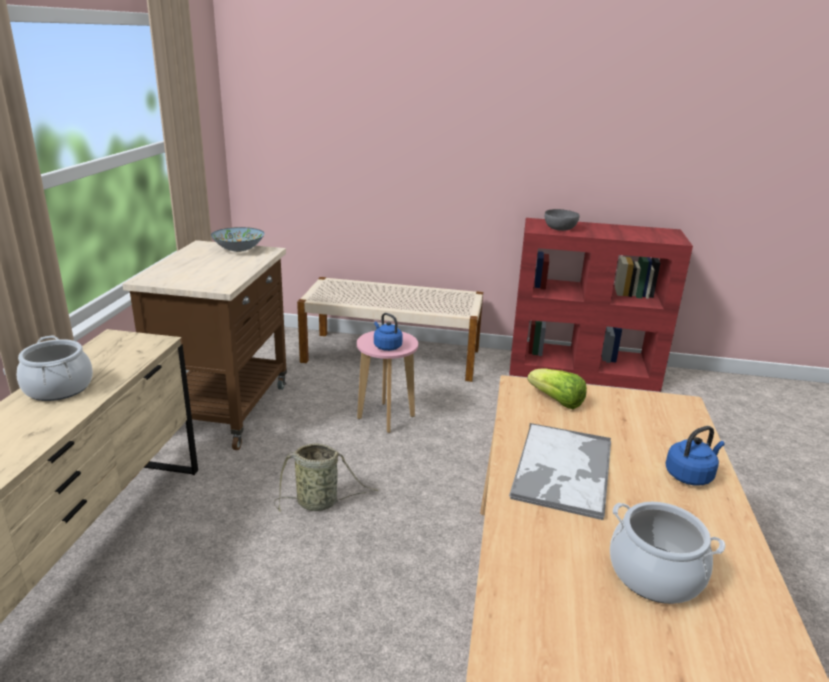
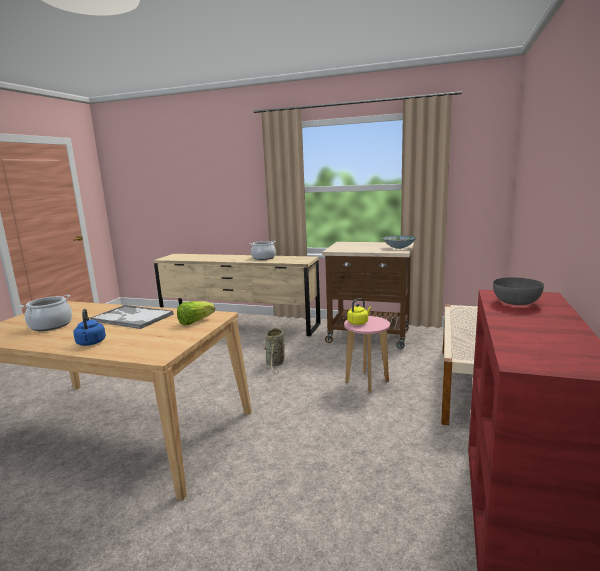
camera: 100 degrees right, 10 degrees down
(386, 346) = (358, 322): blue kettle -> yellow kettle

